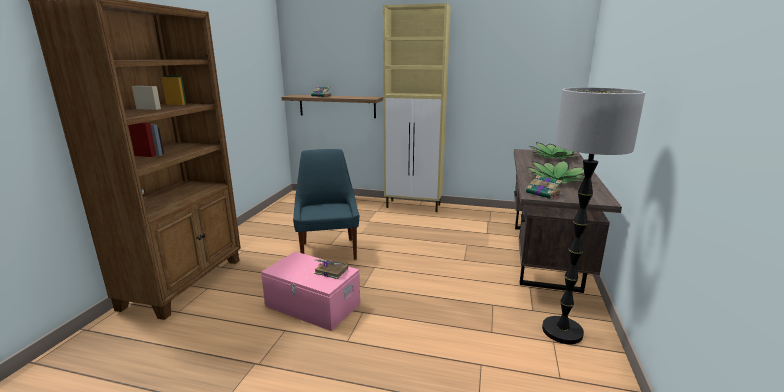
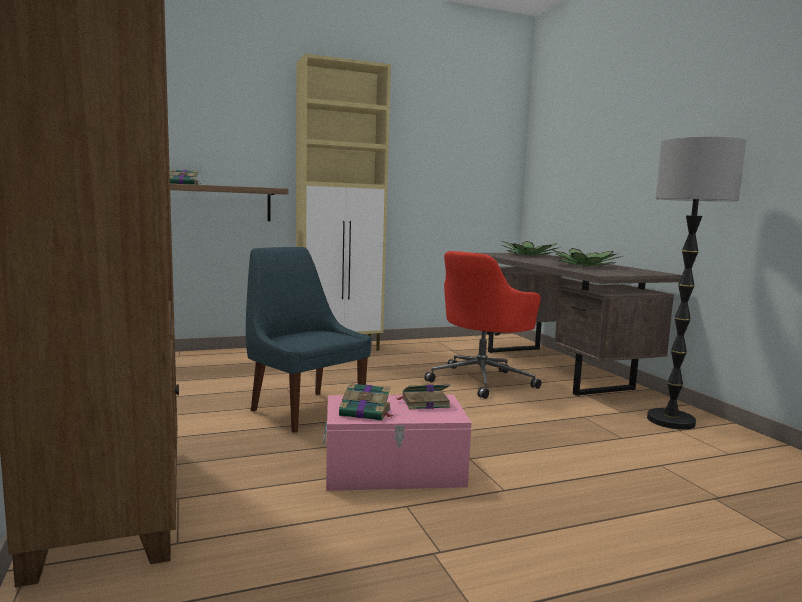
camera: 35 degrees left, 10 degrees down
(468, 253) = (482, 380): none -> red office chair
(543, 193) = (606, 272): book -> book (366, 412)

